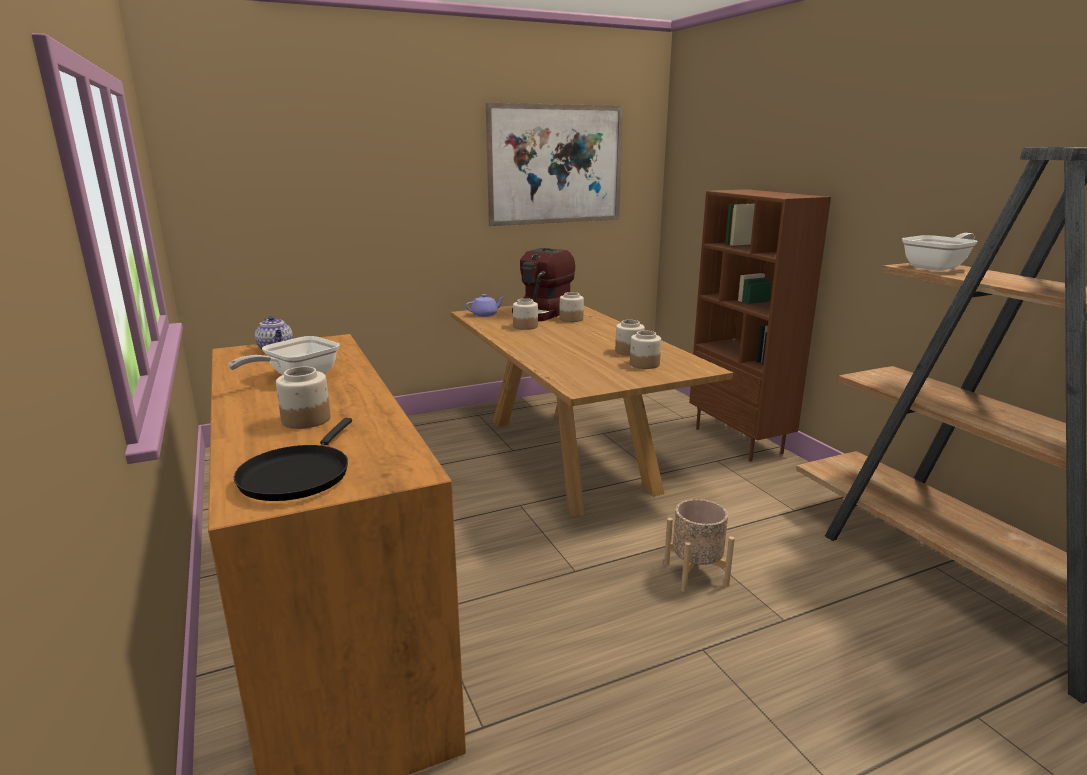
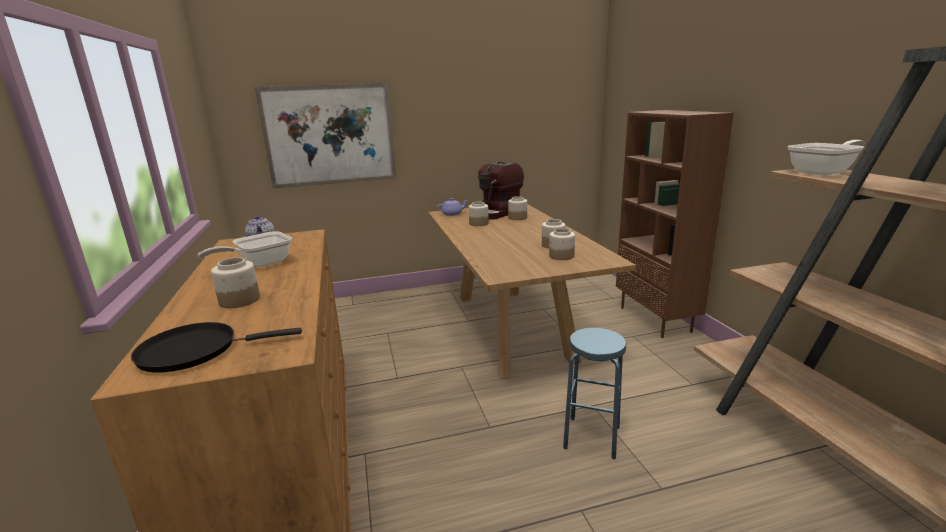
camera: 10 degrees right, 0 degrees up
(297, 475) = (195, 351): black frying pan -> black frying pan turned 60 degrees clockwise
(556, 165) = (512, 96): picture -> picture (330, 135)
(696, 574) = (591, 437): beige planter -> blue stool

